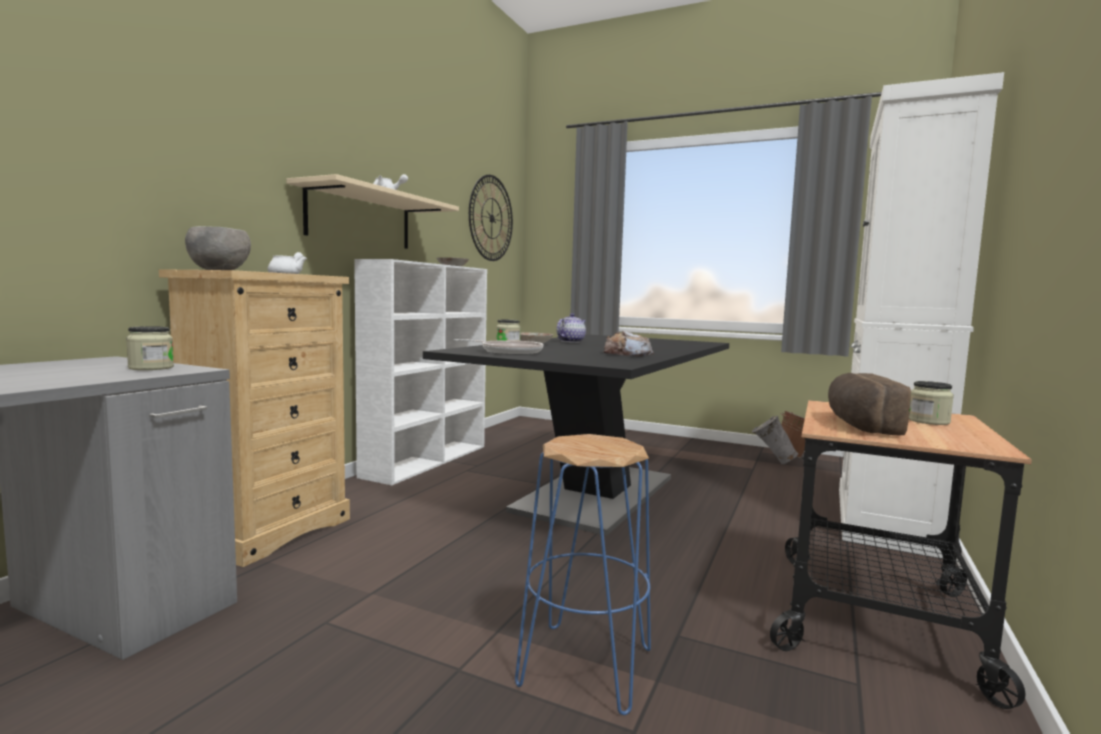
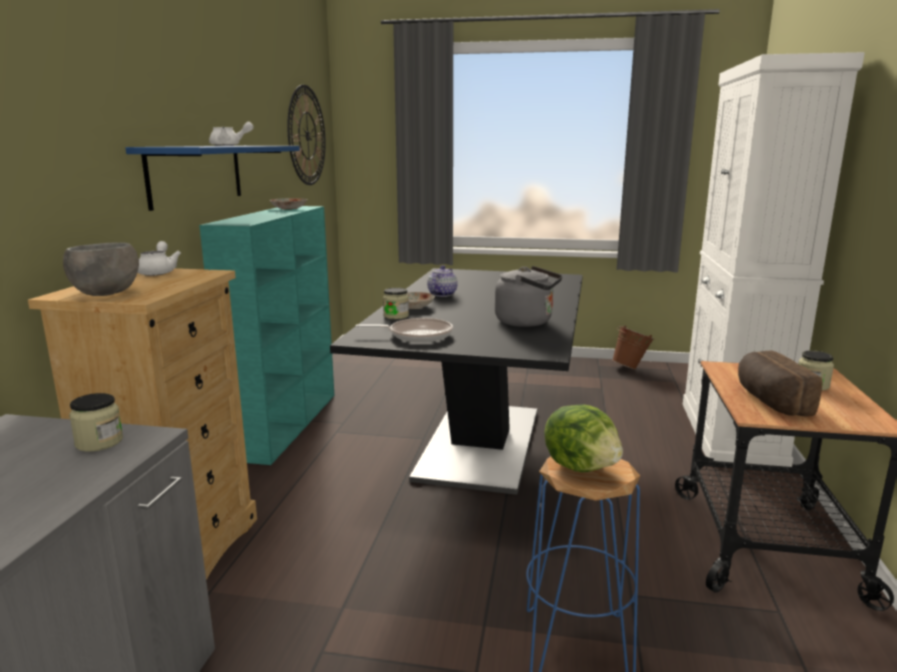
camera: 15 degrees left, 10 degrees up
(360, 219) = (196, 174): beige shelf -> blue shelf
(427, 460) = (286, 423): white bookcase -> turquoise bookcase
(587, 443) = (582, 466): none -> lettuce
(627, 354) = (527, 322): bread -> grey kettle
(772, 462) = (614, 378): grey vase -> none

